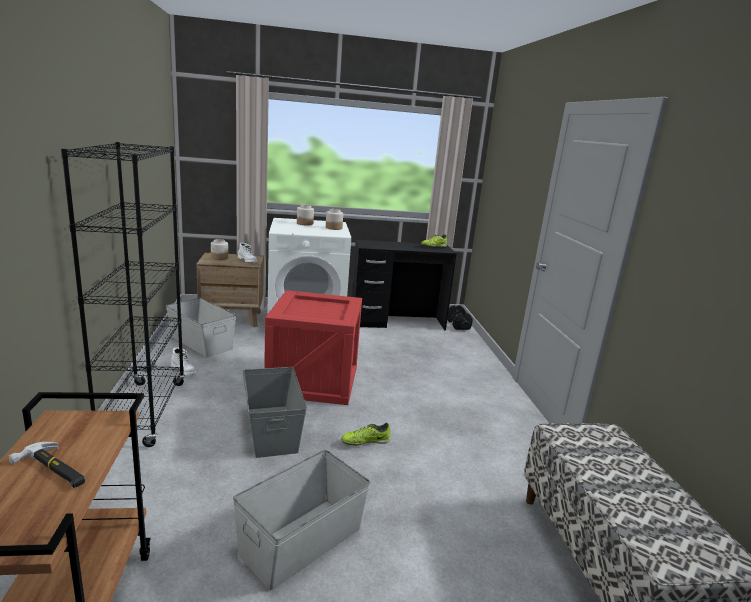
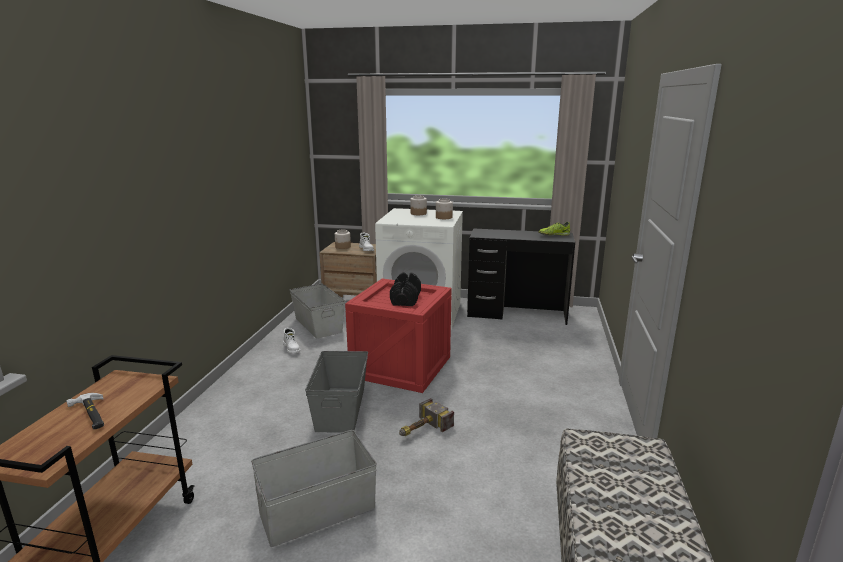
camera: 20 degrees right, 0 degrees up
(144, 412) = (243, 382): black bookcase -> none
(365, 441) = (421, 429): shoe -> hammer
(458, 325) = (585, 320): black dumbbell -> black dumbbell (406, 299)

